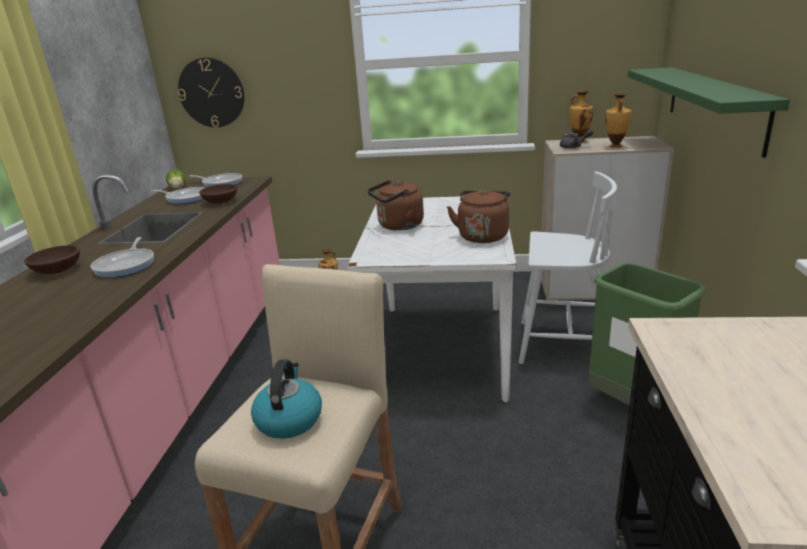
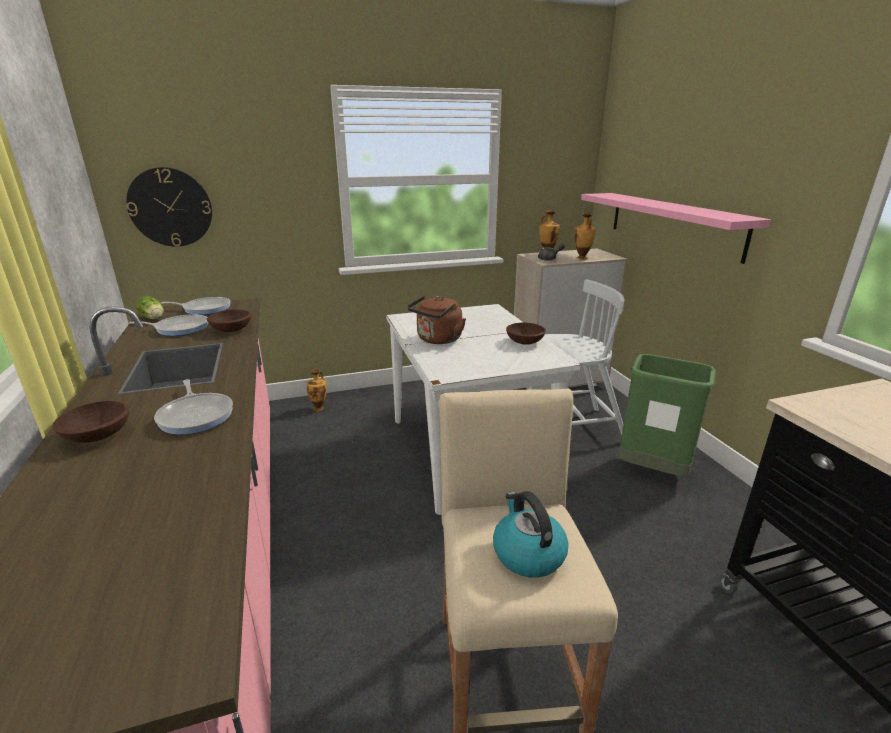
camera: 25 degrees left, 0 degrees up
(483, 235) = (525, 342): brown kettle -> brown bowl
(713, 105) = (672, 223): green shelf -> pink shelf

